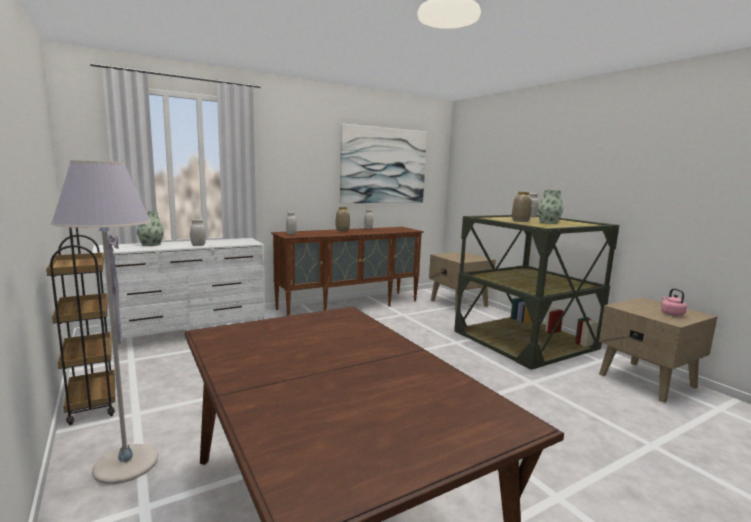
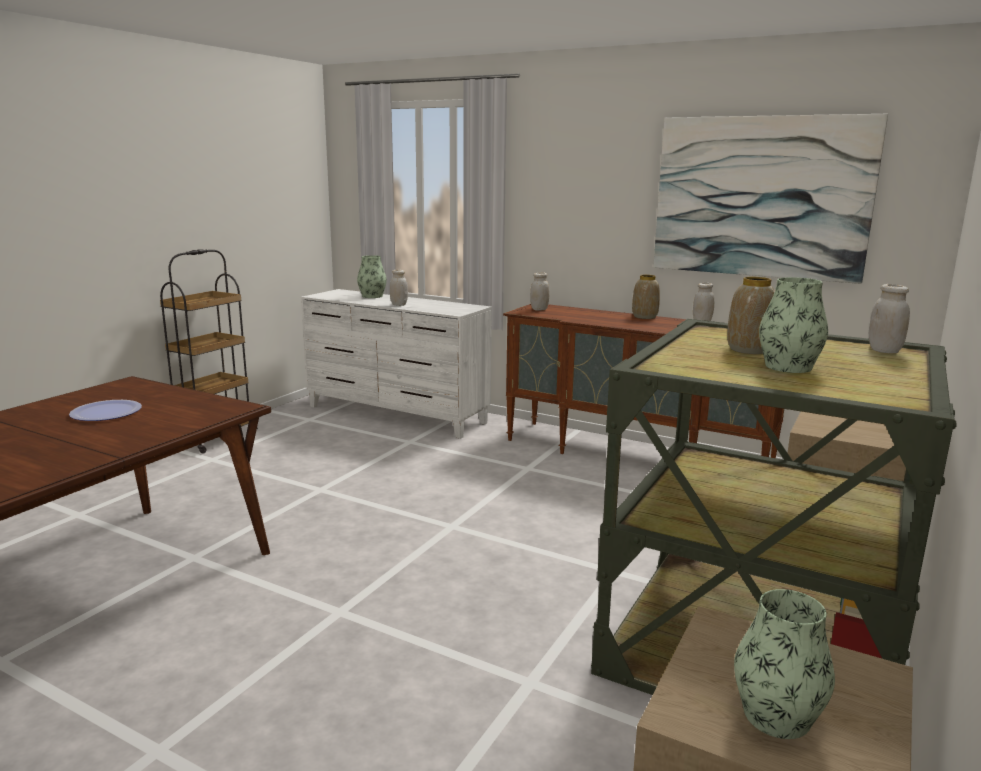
camera: 60 degrees right, 5 degrees up
(126, 465) = (131, 487): grey floor lamp -> none
(298, 346) = (106, 412): none -> plate
(671, 313) = (776, 715): pink kettle -> vase

